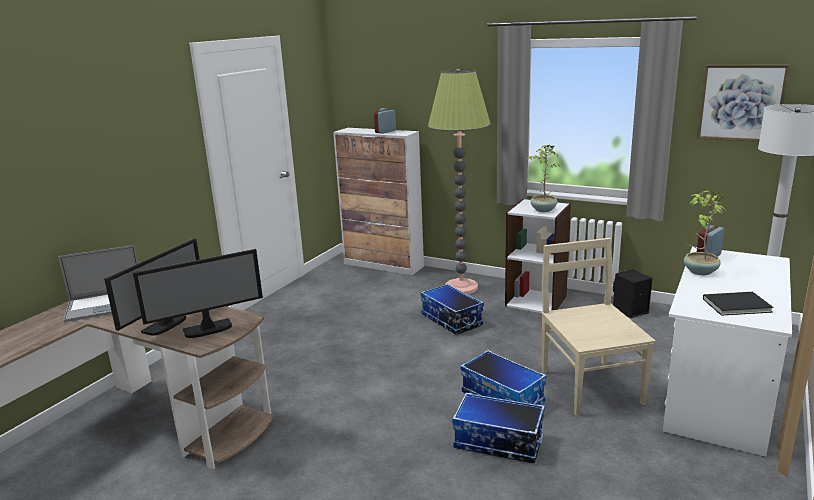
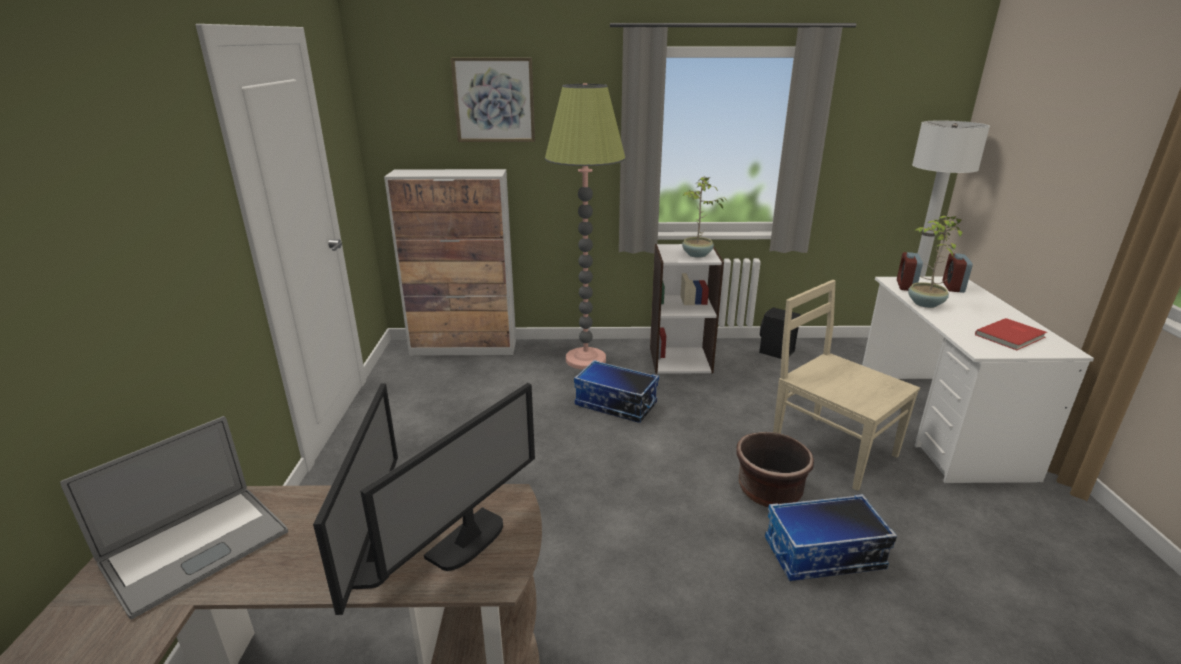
camera: 30 degrees left, 5 degrees up
(385, 132) = (463, 172): alarm clock -> alarm clock (953, 287)
(503, 398) = (769, 492): storage box -> brown planter
(738, 306) = (1012, 336): black book -> red book
(741, 103) = (883, 120): picture -> picture (494, 100)

